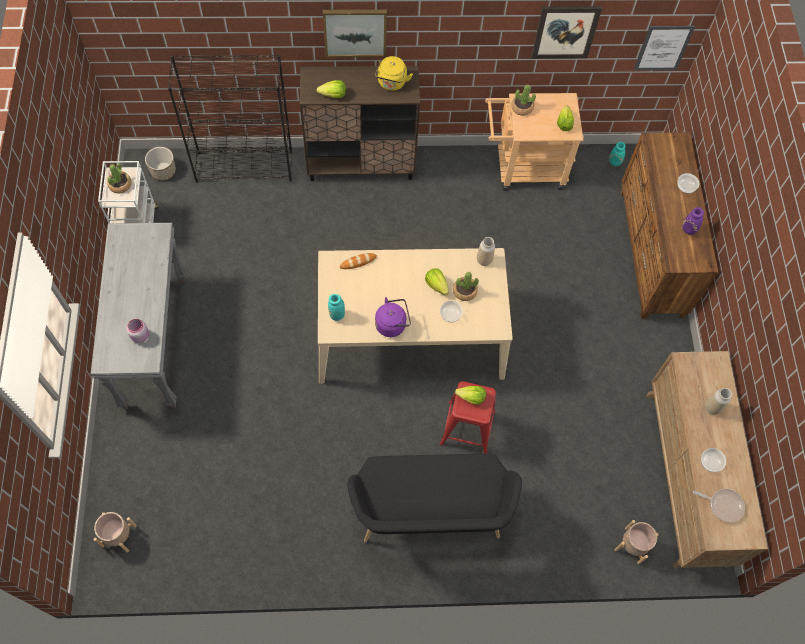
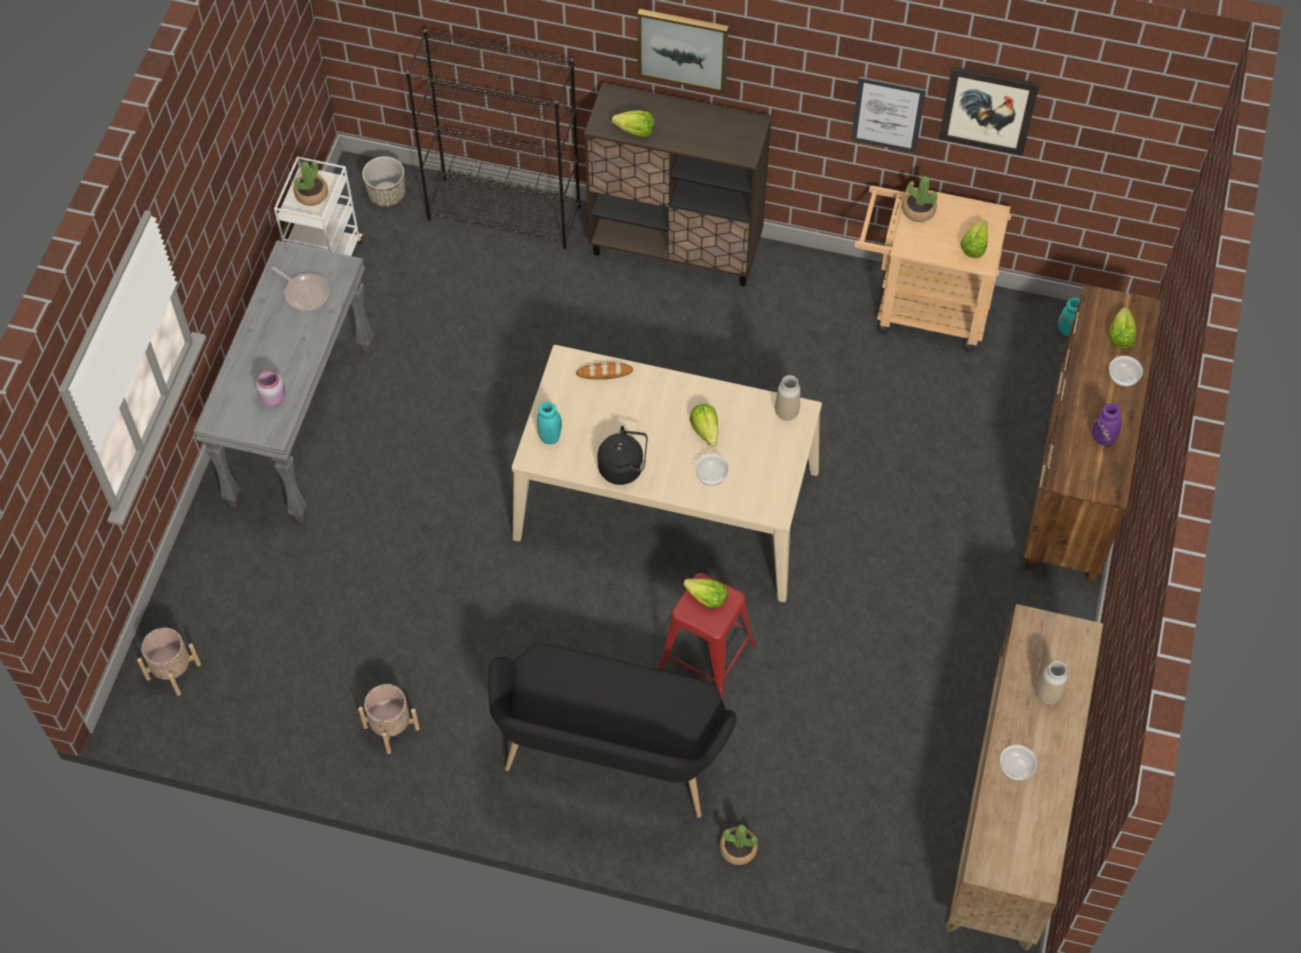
camera: 20 degrees right, 5 degrees down
(391, 83) = (724, 133): yellow kettle -> none
(392, 324) = (624, 468): purple kettle -> black kettle
(464, 291) = (743, 448): potted plant -> potted plant (738, 849)
(632, 545) = (894, 881): beige planter -> beige planter (391, 728)
(663, 48) = (1140, 164): picture -> picture (888, 114)
(675, 161) = (1120, 336): none -> lettuce
(723, 505) = (1012, 829): frying pan -> frying pan (305, 293)

